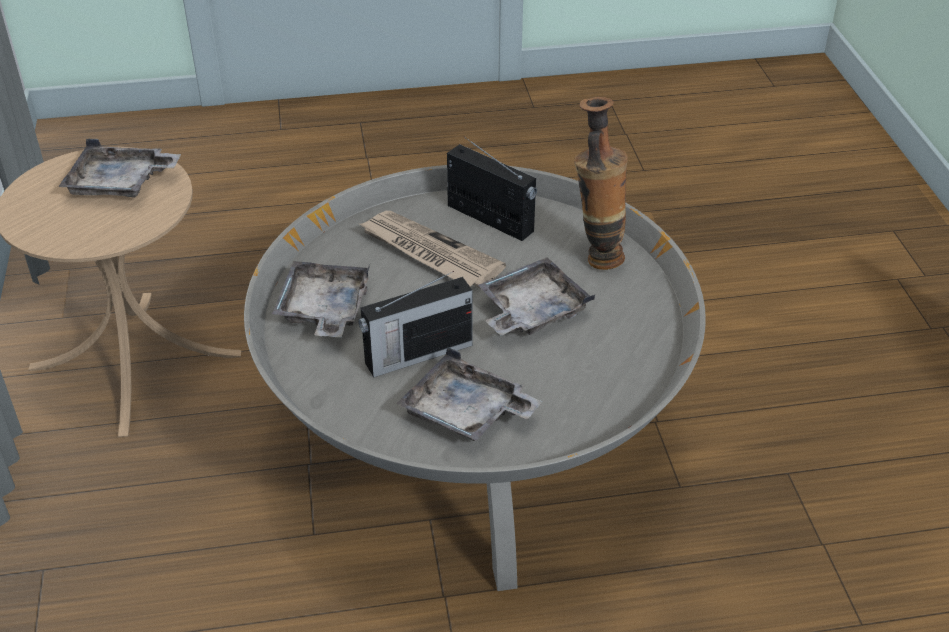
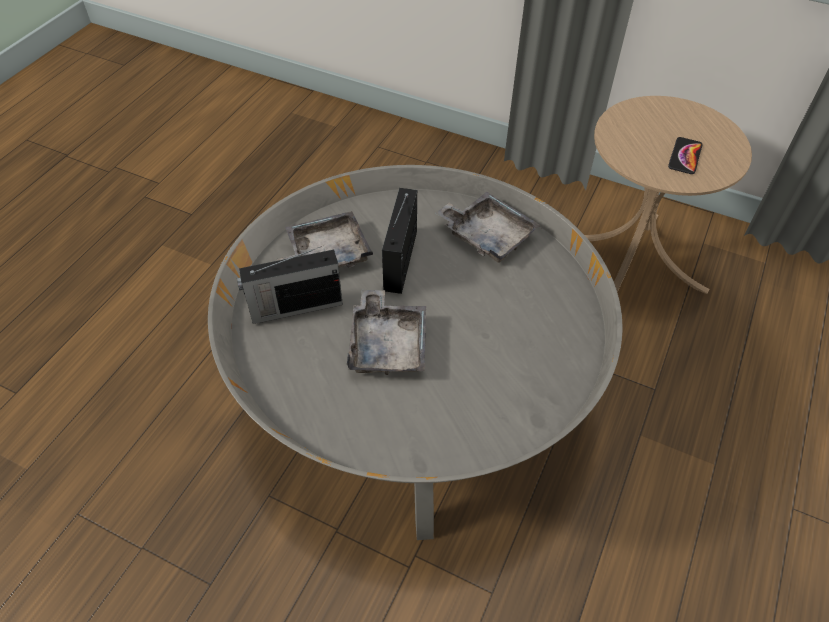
camera: 125 degrees right, 10 degrees up
(120, 184) = (685, 156): grey tray -> phone
(429, 253) = (510, 322): newspaper -> none
(491, 219) = (526, 389): radio -> radio (294, 307)
(596, 256) = (416, 433): vase -> none

